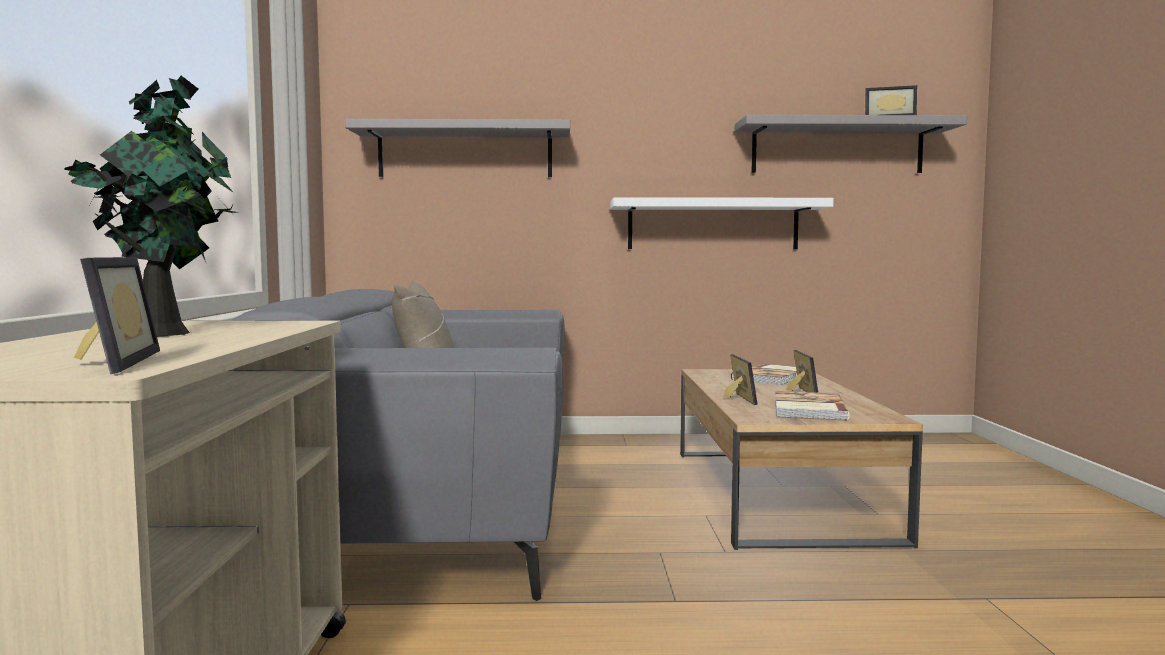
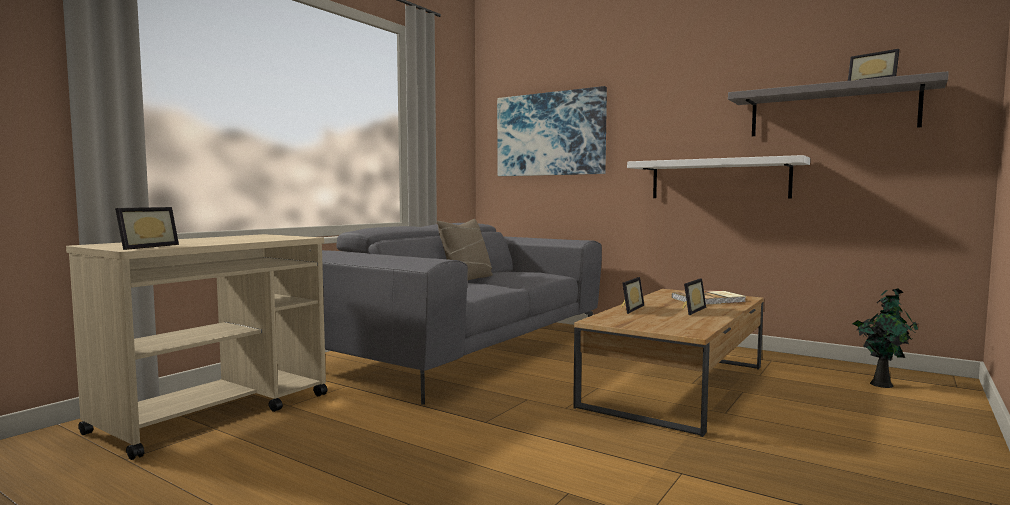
camera: 35 degrees right, 0 degrees up
(164, 333) = (230, 239): potted plant -> potted plant (882, 384)
(465, 152) = (550, 134): grey shelf -> picture
(807, 409) = (653, 320): book -> none

